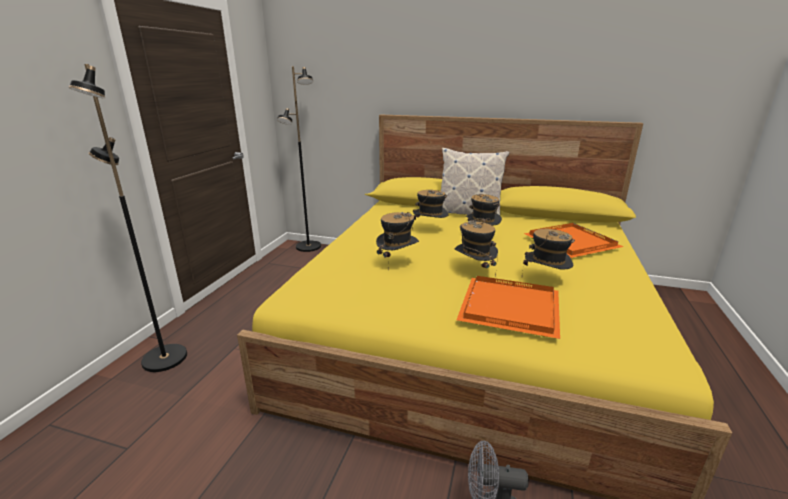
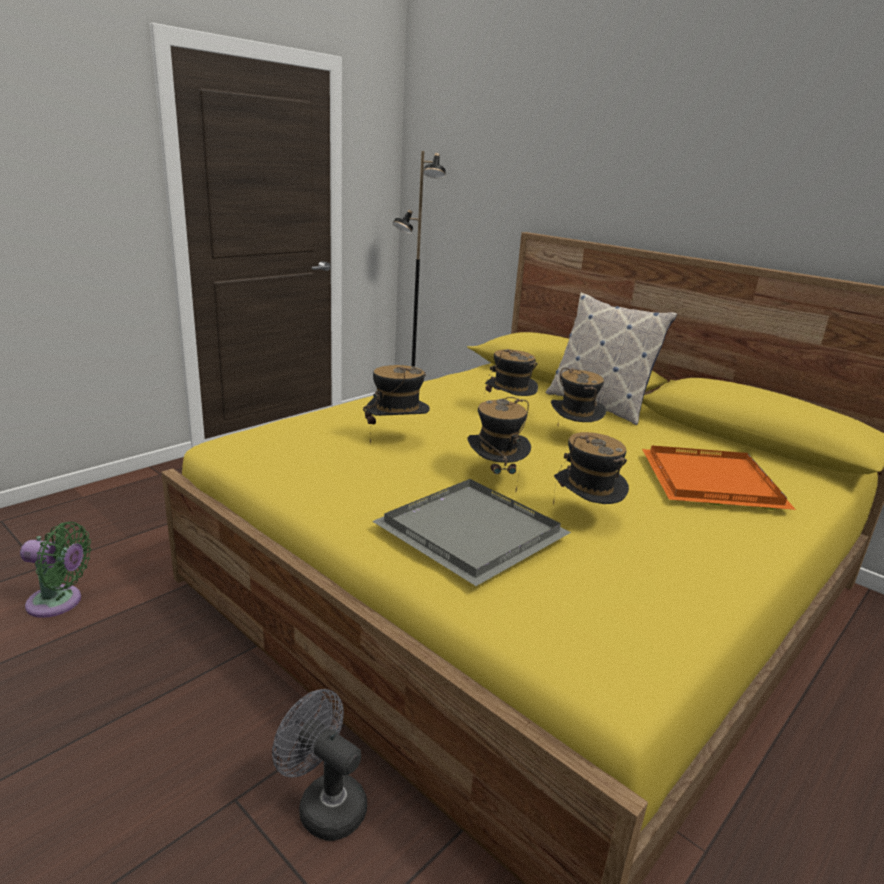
camera: 25 degrees right, 0 degrees up
(163, 359) = (143, 494): black floor lamp -> none
(173, 469) = (59, 603): none -> green fan
(508, 307) = (471, 530): orange tray -> grey tray

